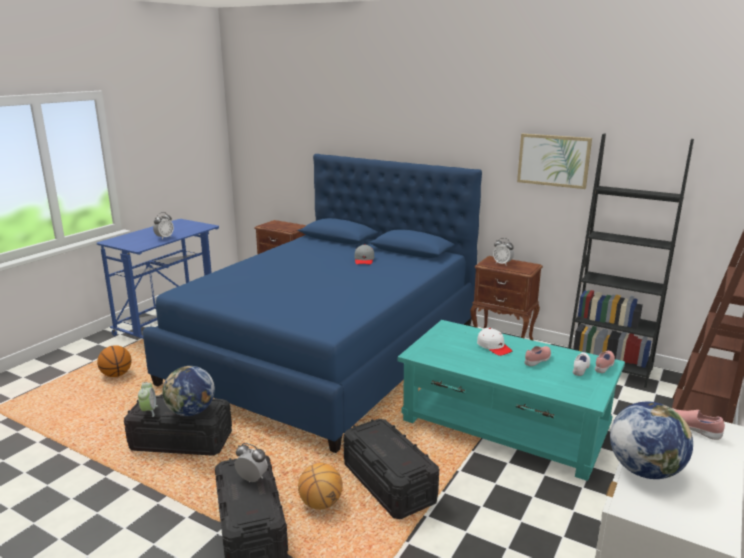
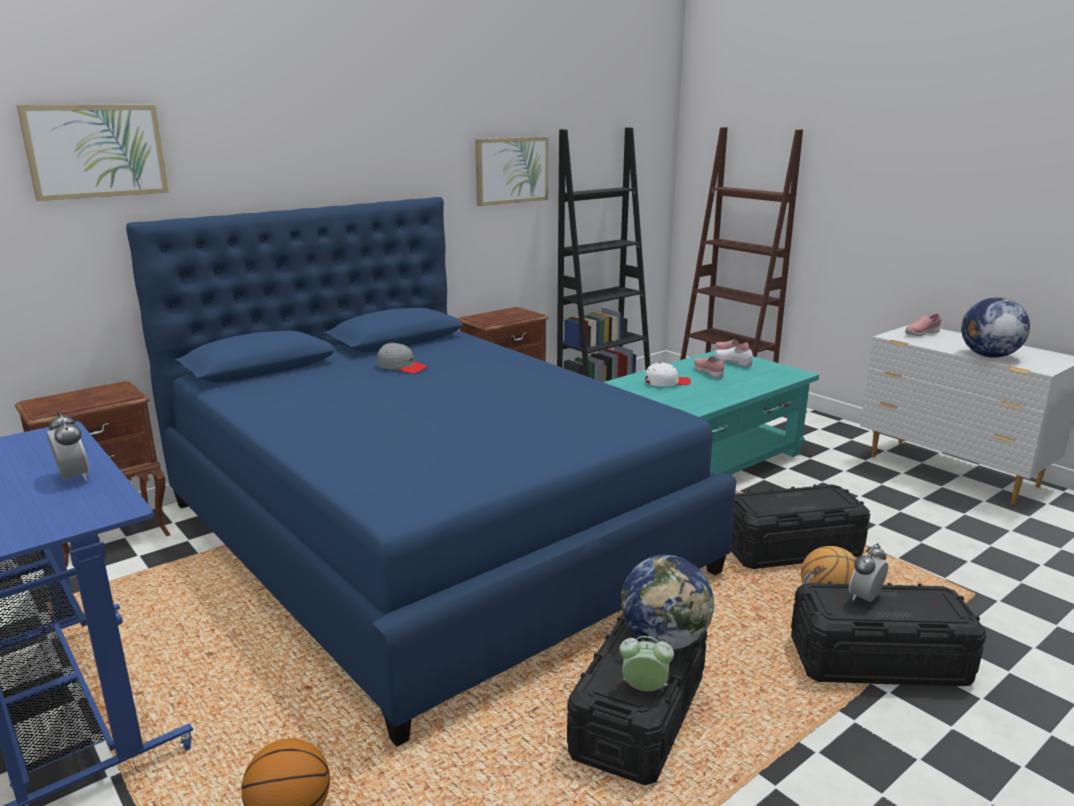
camera: 70 degrees left, 0 degrees up
(312, 119) = (96, 151): none -> picture
(502, 263) = (497, 317): alarm clock -> none

